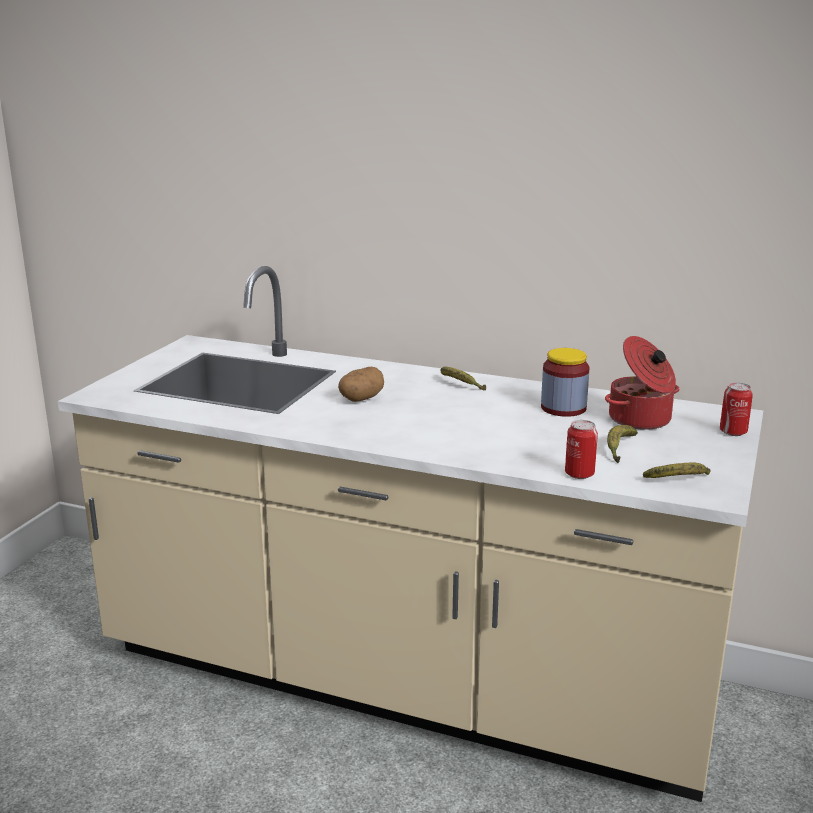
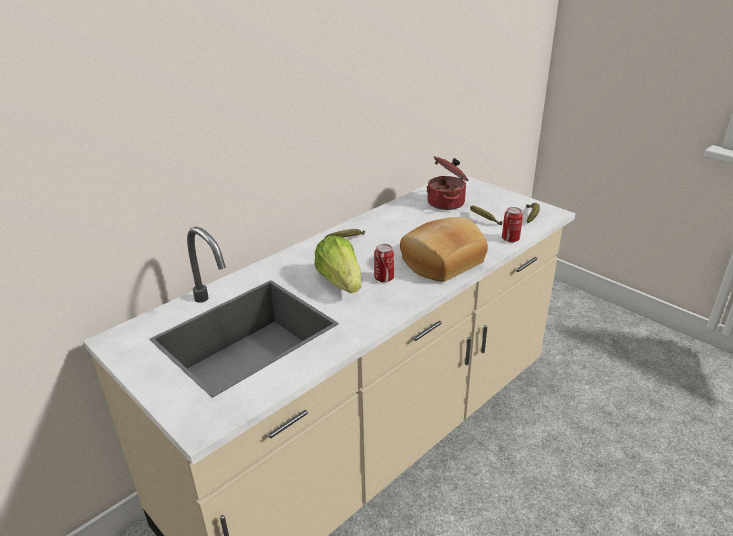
camera: 65 degrees left, 10 degrees up
(360, 399) = (340, 282): potato -> lettuce
(462, 440) = (441, 261): none -> bread
(563, 408) = (413, 218): jar -> none
(733, 432) = (478, 186): can -> can (384, 278)

